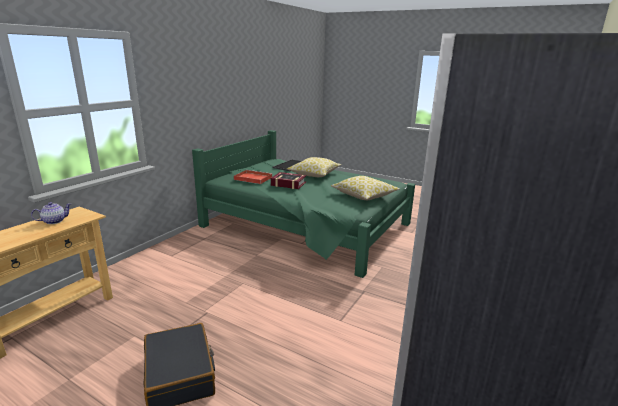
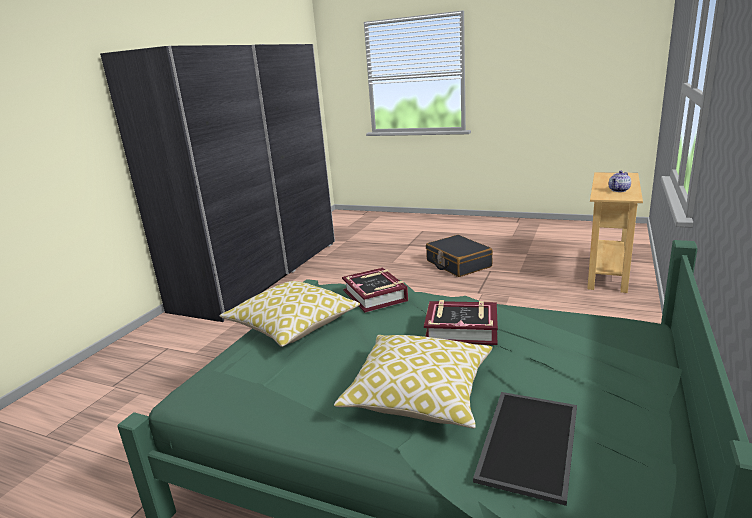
camera: 175 degrees right, 0 degrees up
(252, 178) = (566, 338): red tray -> none
(321, 201) = (375, 295): none -> book

